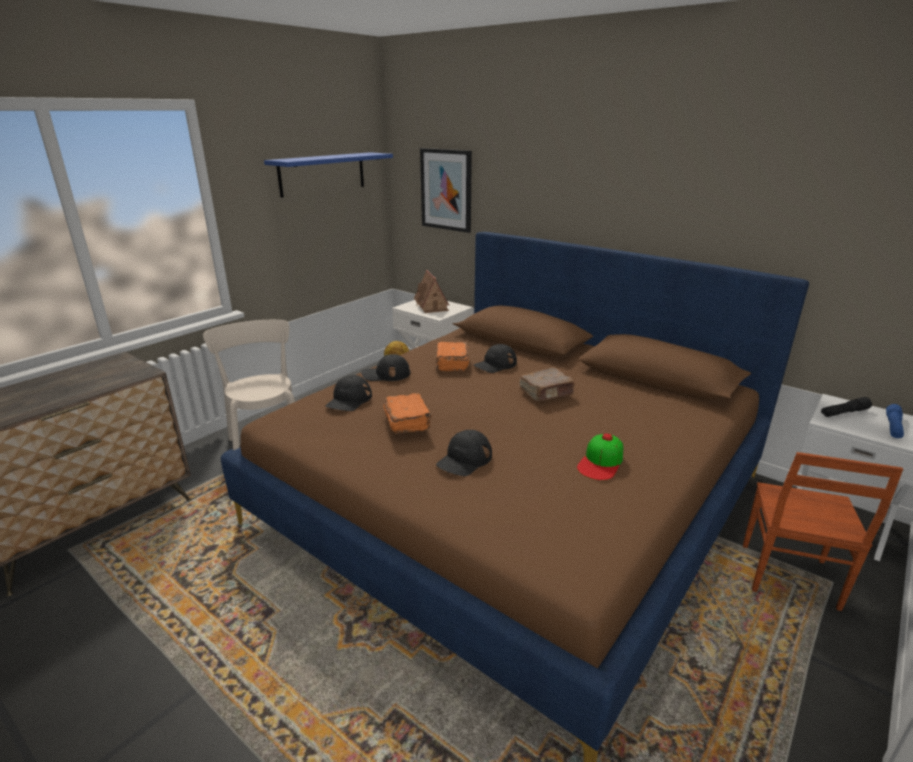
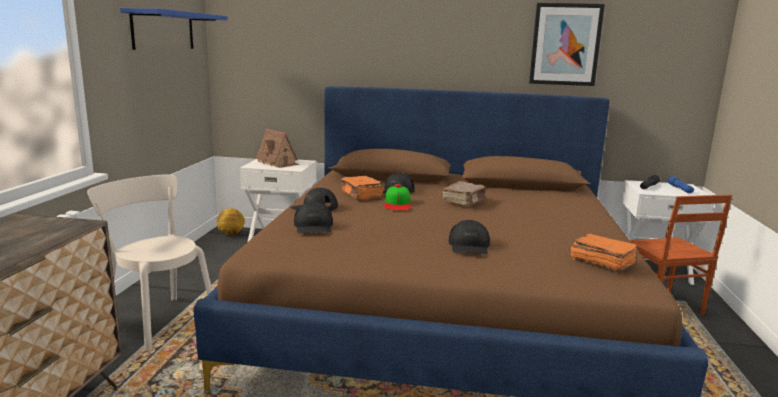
camera: 30 degrees left, 10 degrees down
(407, 422) = (390, 231): orange book -> orange book (601, 262)
(446, 190) = (283, 51): picture -> picture (565, 44)
(601, 462) = (561, 230): cap -> cap (397, 203)

